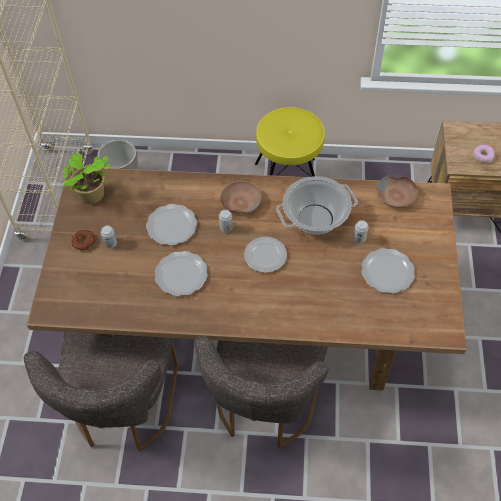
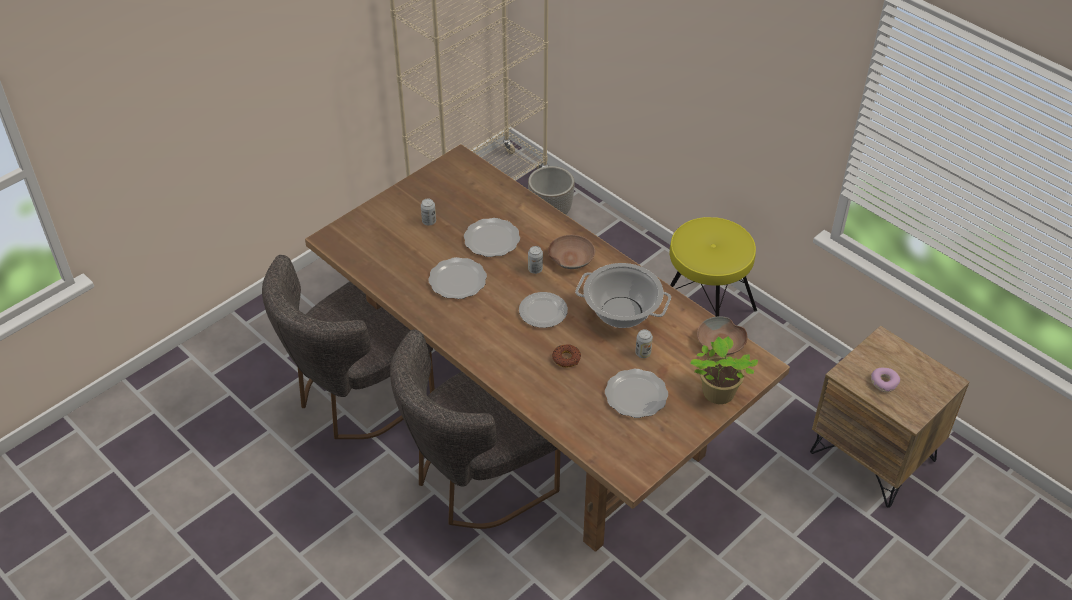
camera: 40 degrees right, 10 degrees down
(84, 242) = (410, 207): donut -> donut (566, 358)
(91, 196) = (453, 177): potted plant -> potted plant (717, 394)

